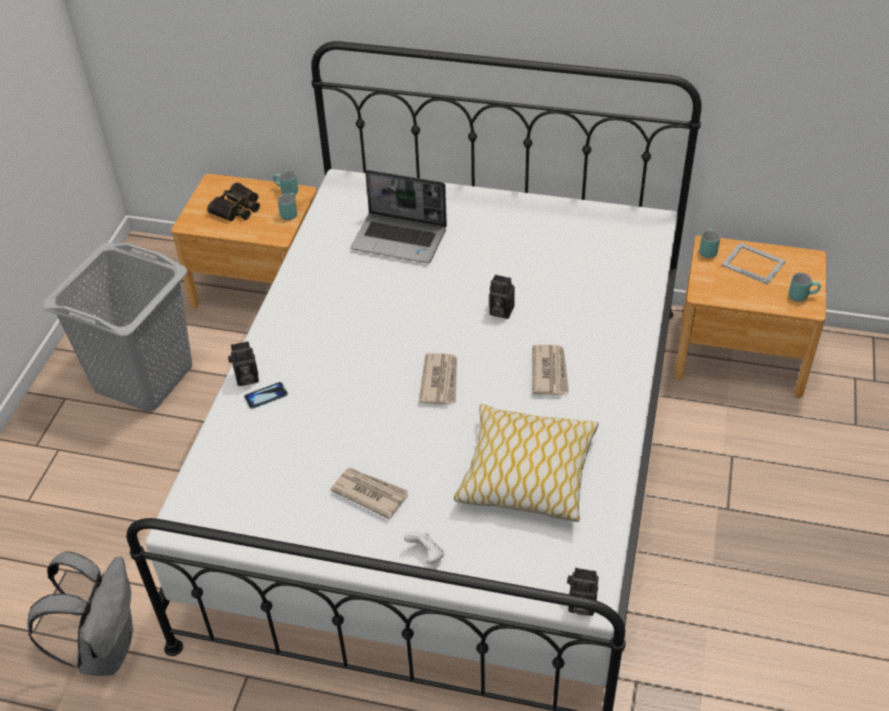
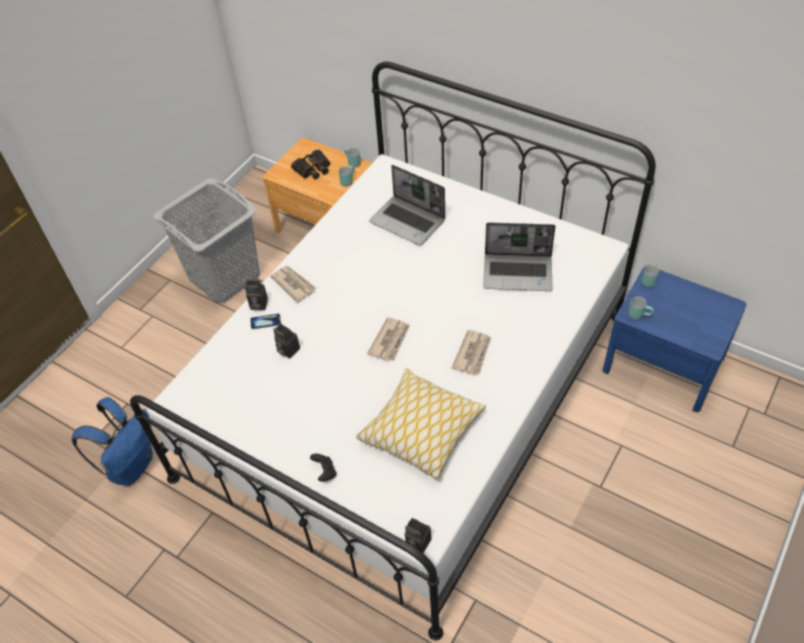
camera: 20 degrees right, 5 degrees up
(106, 648) = (132, 465): grey backpack -> blue backpack
(369, 493) = (305, 414): newspaper -> newspaper (293, 284)
(426, 554) = (325, 472): white game controller -> black game controller
(499, 311) = (456, 296): camera -> camera (287, 350)
(563, 269) = (518, 273): none -> laptop
(740, 353) = (663, 363): brown nightstand -> blue nightstand
(753, 263) = (681, 298): picture frame -> none
(802, 295) = (709, 336): turquoise mug -> turquoise mug (639, 314)

